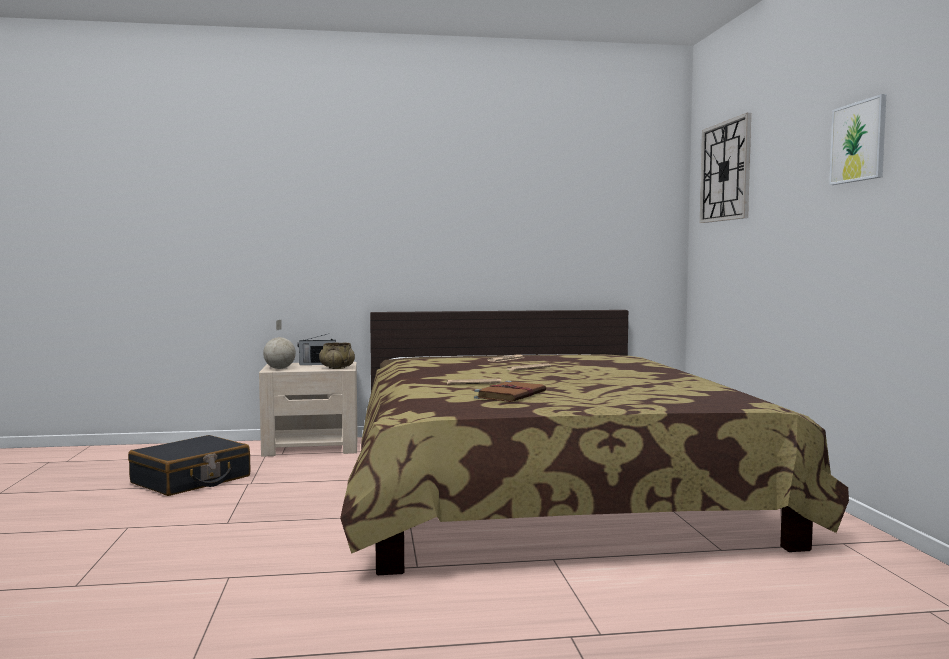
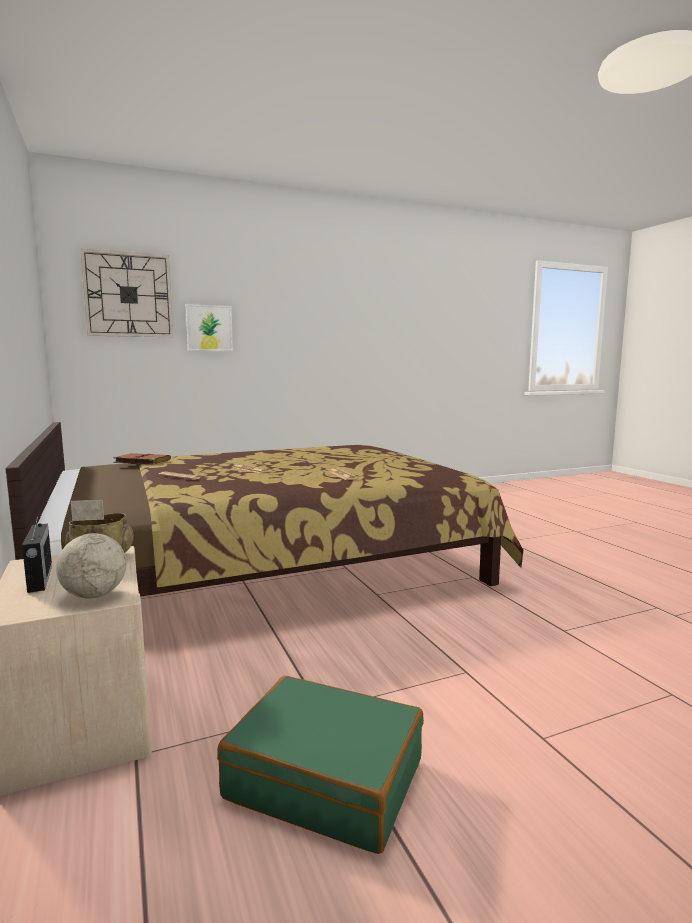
camera: 105 degrees left, 5 degrees up
(191, 480) = (326, 778): black suitcase -> green suitcase
(511, 395) = (387, 467): brown book -> brown book (141, 461)
(858, 142) = (295, 305): picture -> picture (209, 328)

